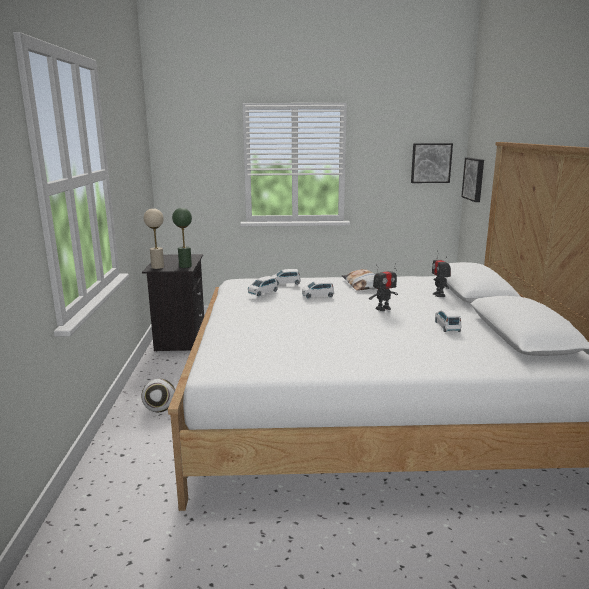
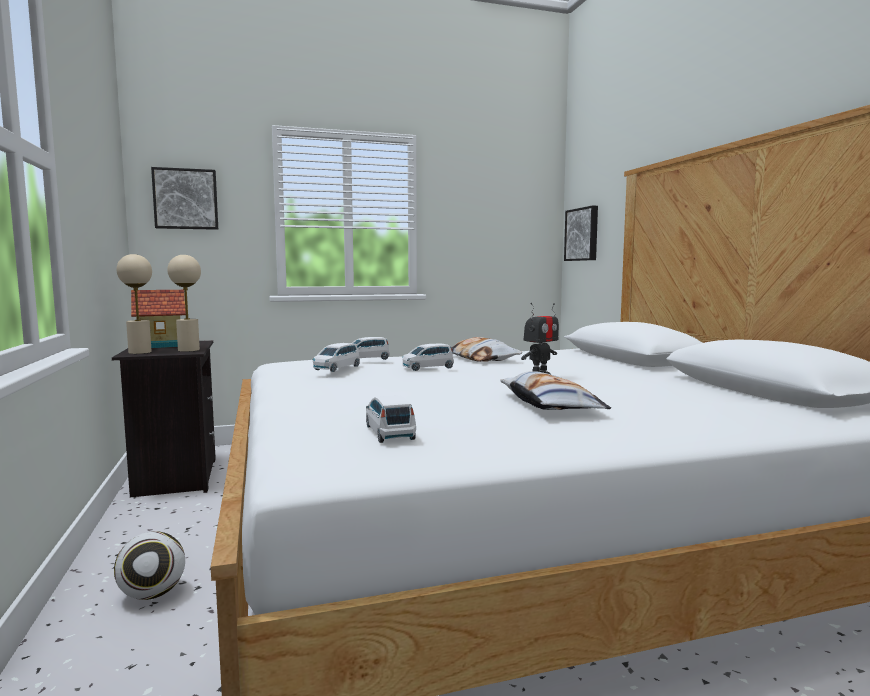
camera: 15 degrees left, 10 degrees down
(170, 259) = (160, 345): none -> toy house
(185, 266) = (188, 350): green table lamp -> beige table lamp
(364, 336) = (549, 404): none -> pillow
(431, 163) = (523, 219): picture -> picture (186, 199)
(439, 295) = (596, 362): toy robot -> none
(447, 326) = (656, 388): white toy car -> white toy car (389, 432)

